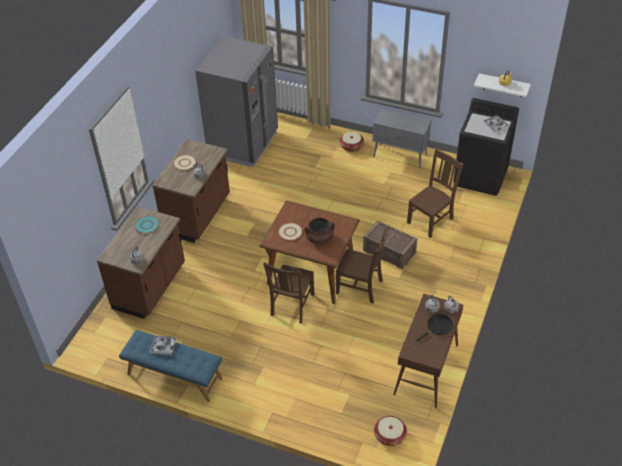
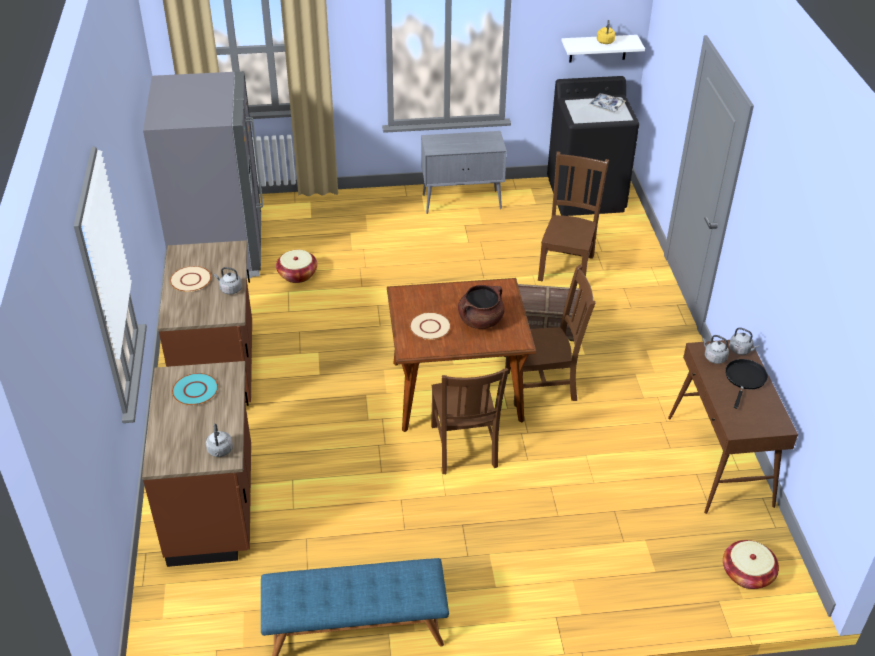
camera: 30 degrees left, 5 degrees down
(163, 347) = (334, 581): tray -> none
(351, 146) = (385, 209): basket -> basket (297, 275)

